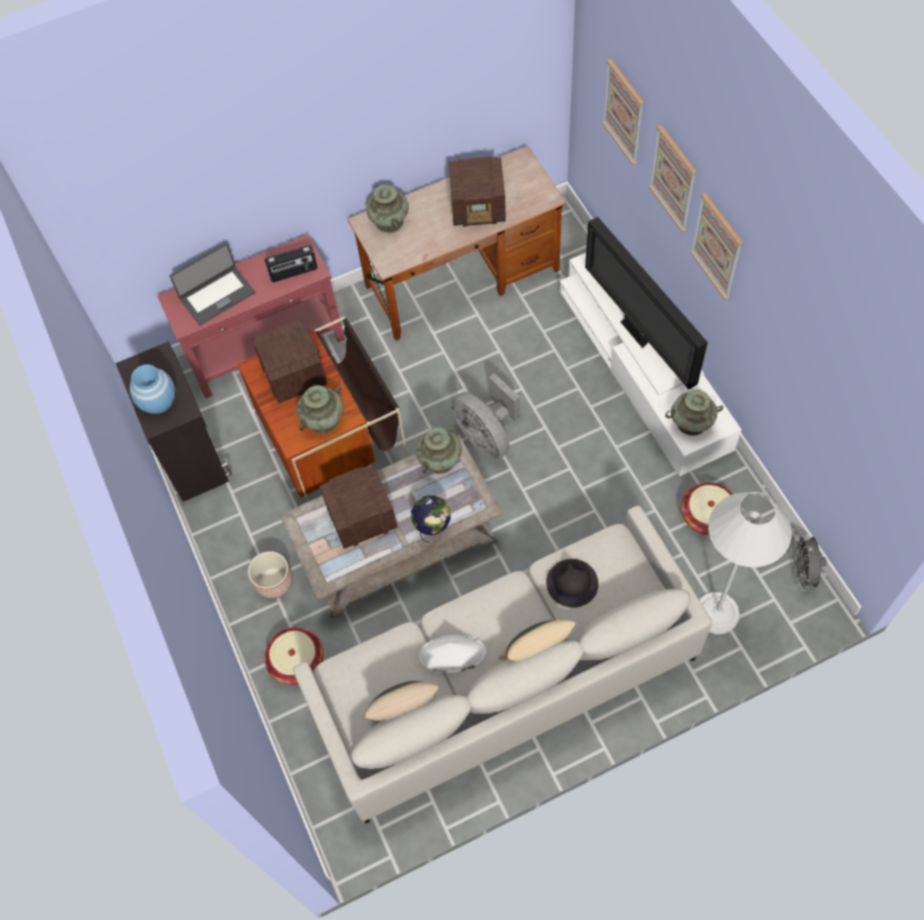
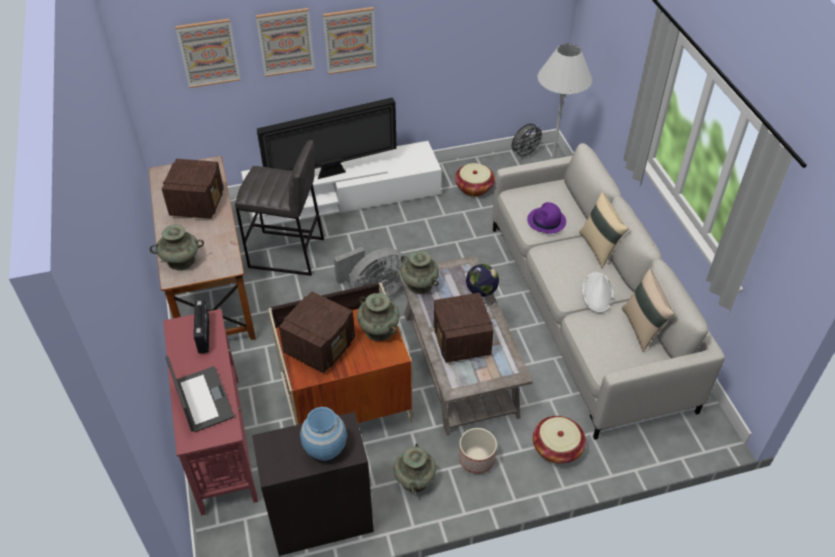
camera: 85 degrees left, 15 degrees down
(294, 373) = (320, 346): radio -> radio turned 135 degrees clockwise
(528, 335) = (287, 253): none -> grey stool
(571, 583) = (546, 221): black hat -> purple hat
(691, 423) = (416, 161): turquoise vase -> turquoise vase (415, 480)
(803, 573) = (525, 154): grey fan -> grey fan turned 45 degrees counterclockwise

